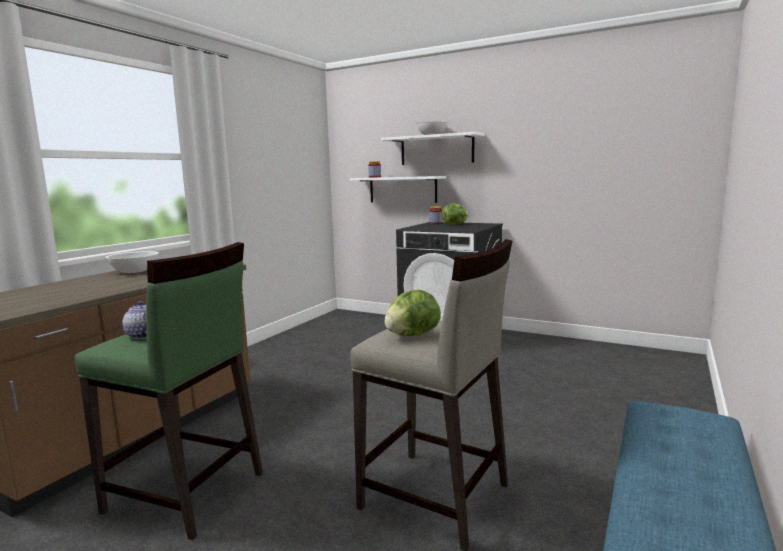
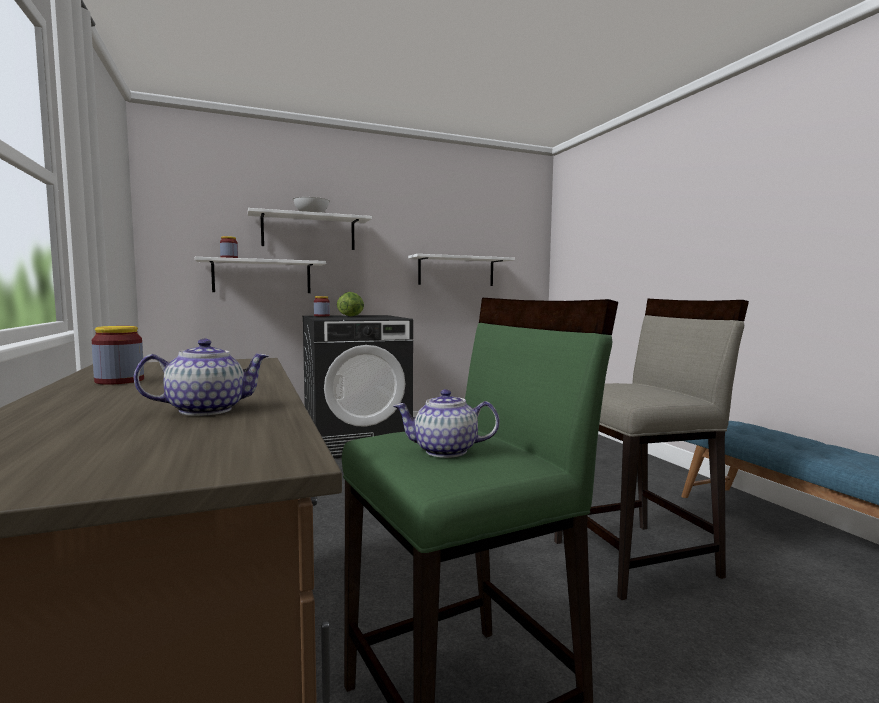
camera: 50 degrees left, 5 degrees down
(78, 292) = (207, 410): none -> teapot
(134, 271) = (119, 381): white bowl -> jar
(412, 335) = (641, 391): lettuce -> none
(582, 177) = (456, 271): none -> white shelf

